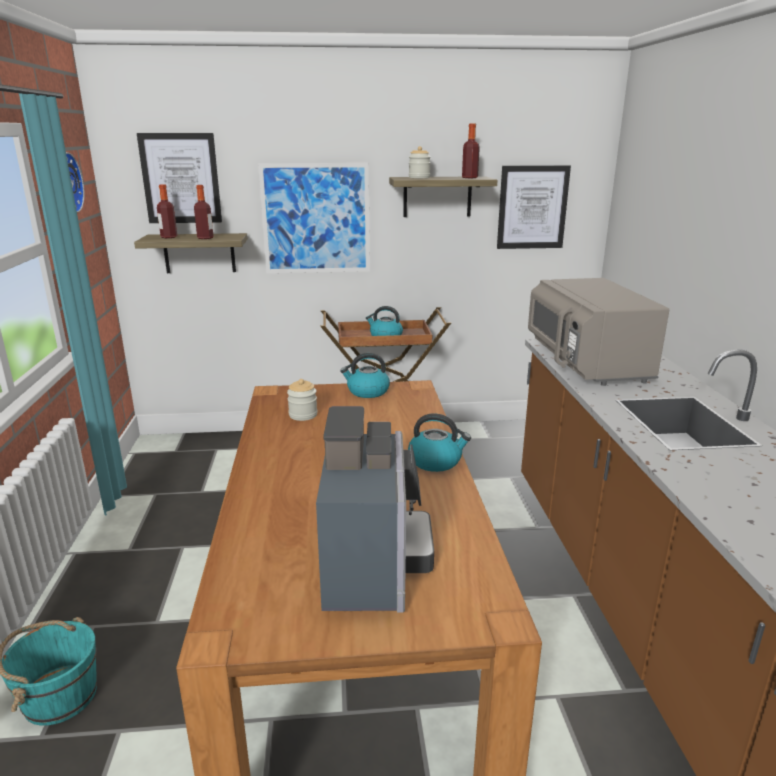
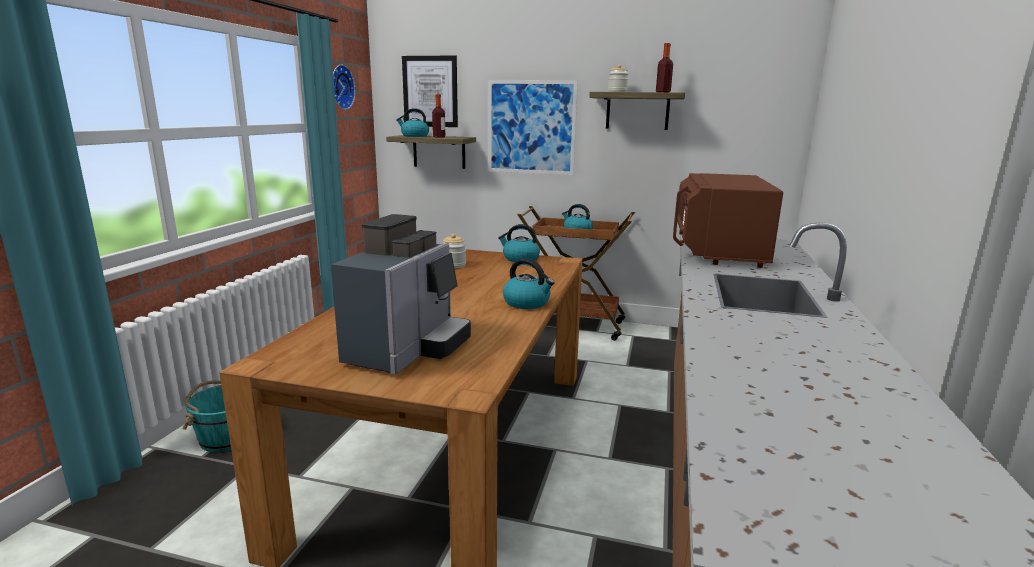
camera: 20 degrees right, 5 degrees down
(169, 237) = (414, 136): bottle -> kettle
(532, 207) = (729, 124): picture -> none
(585, 364) = (717, 251): grey microwave -> brown microwave

